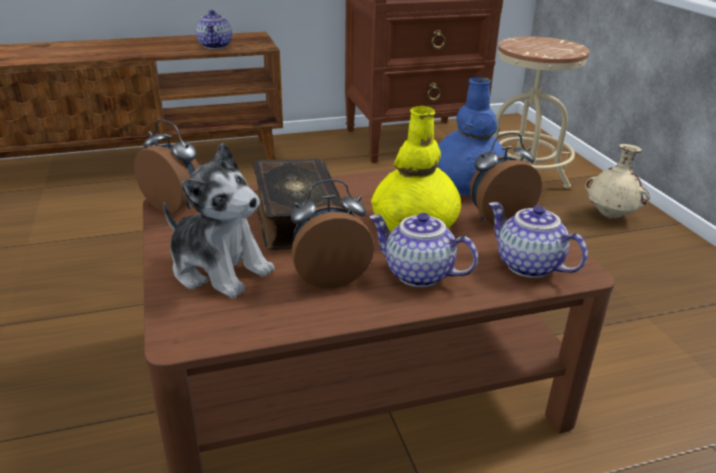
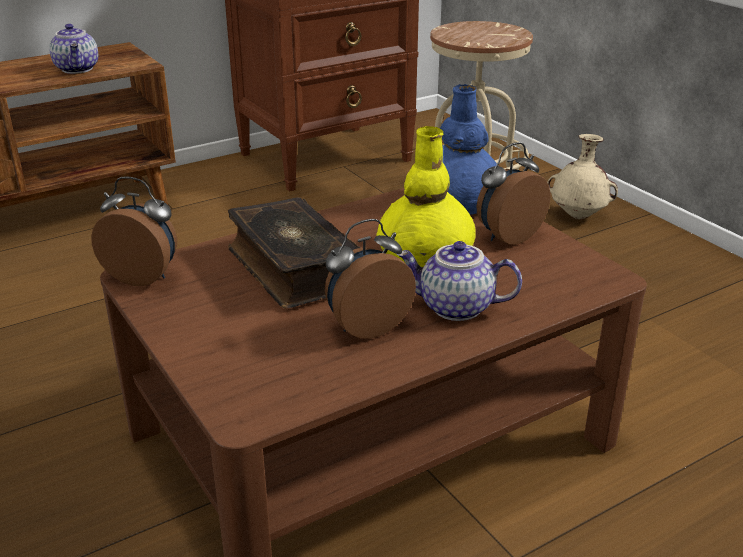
camera: 15 degrees left, 0 degrees up
(219, 269) = (241, 338): plush toy -> none
(527, 266) = (558, 281): teapot -> none

